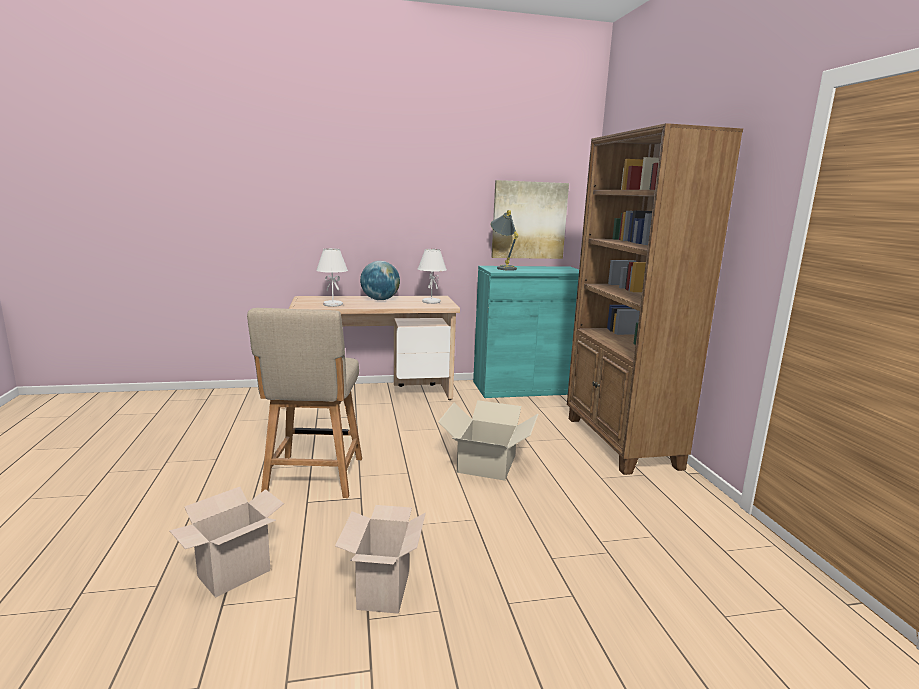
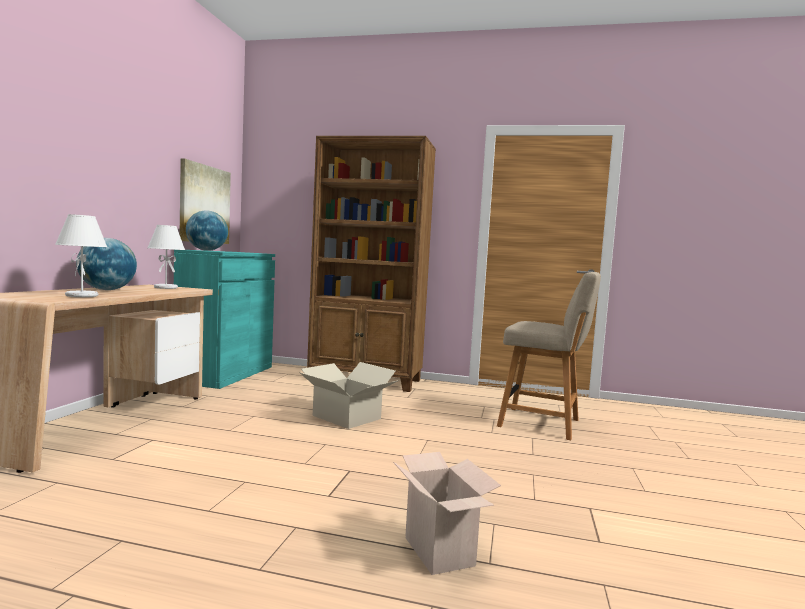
camera: 65 degrees left, 10 degrees down
(313, 478) = (279, 485): beige chair -> beige chair (544, 424)
(382, 589) = (500, 487): cardboard box -> none
(503, 268) = (206, 250): grey table lamp -> globe

